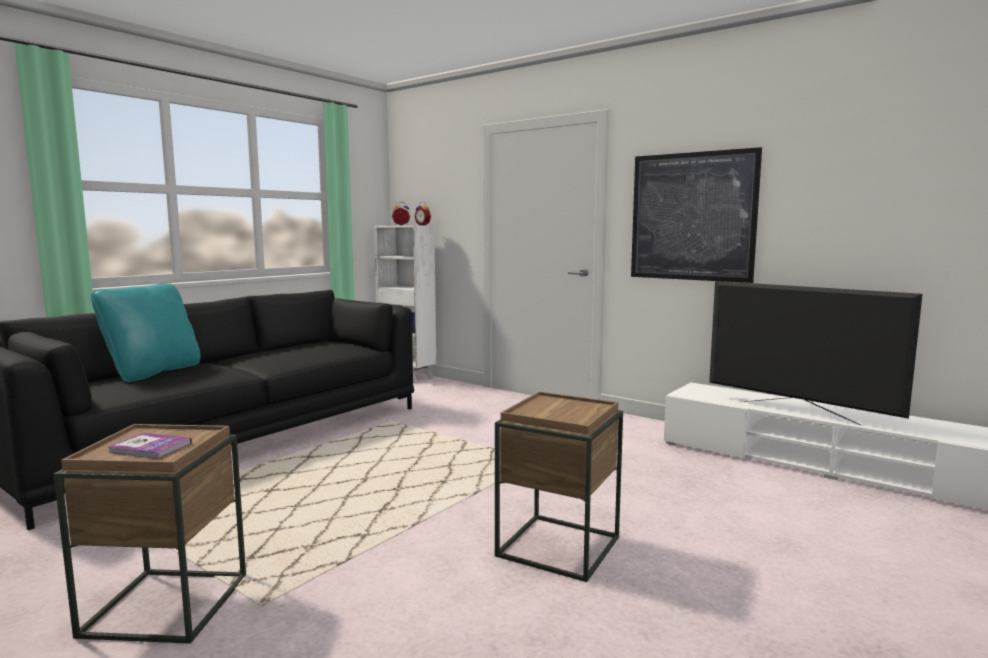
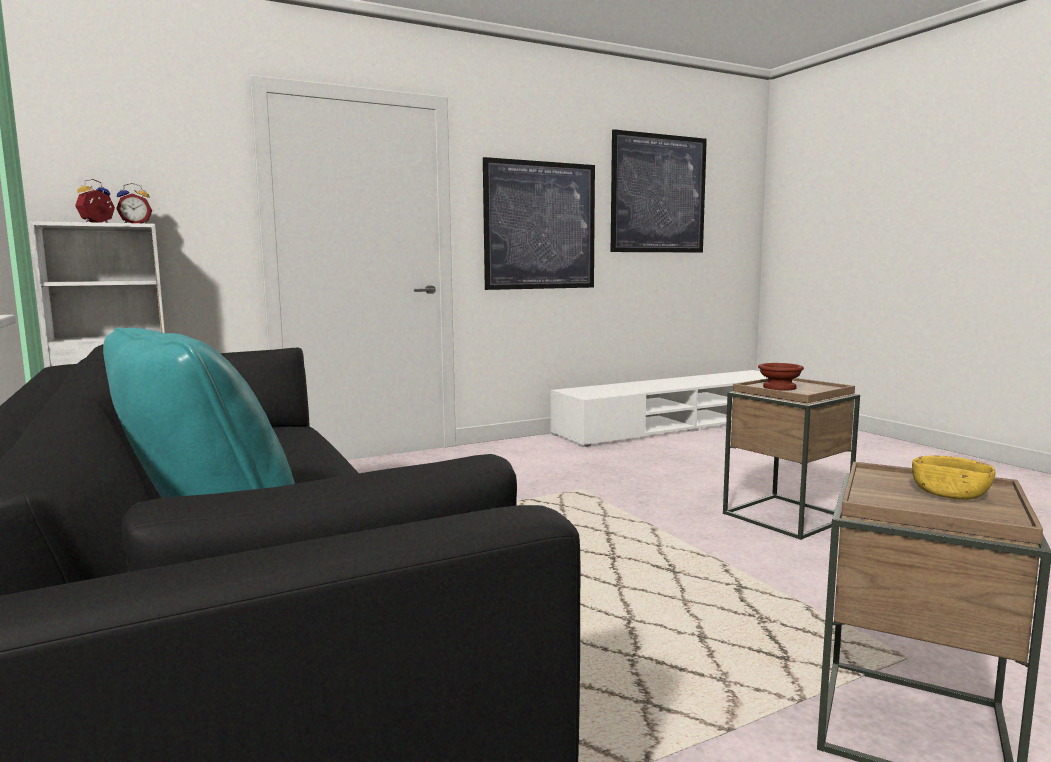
camera: 65 degrees left, 0 degrees up
(150, 448) = (950, 495): book -> yellow bowl
(551, 406) = (779, 387): none -> brown bowl
(798, 412) = (666, 387): television -> none
(865, 170) = (658, 194): none -> picture

